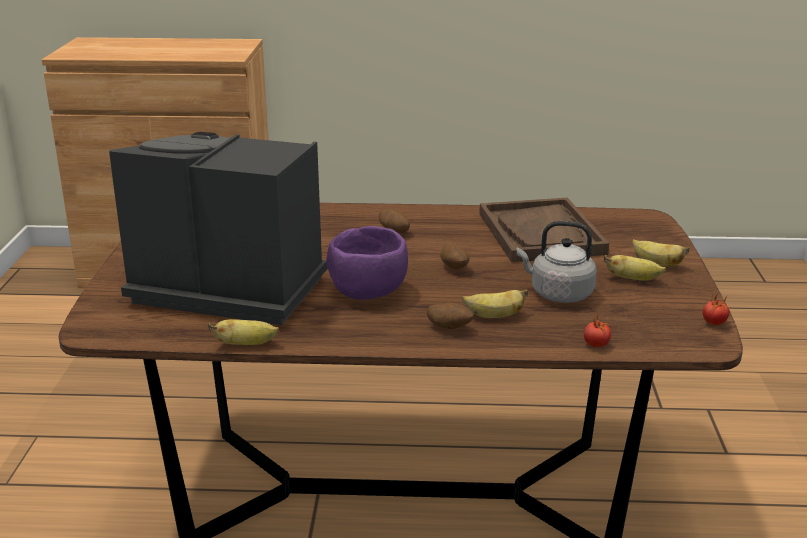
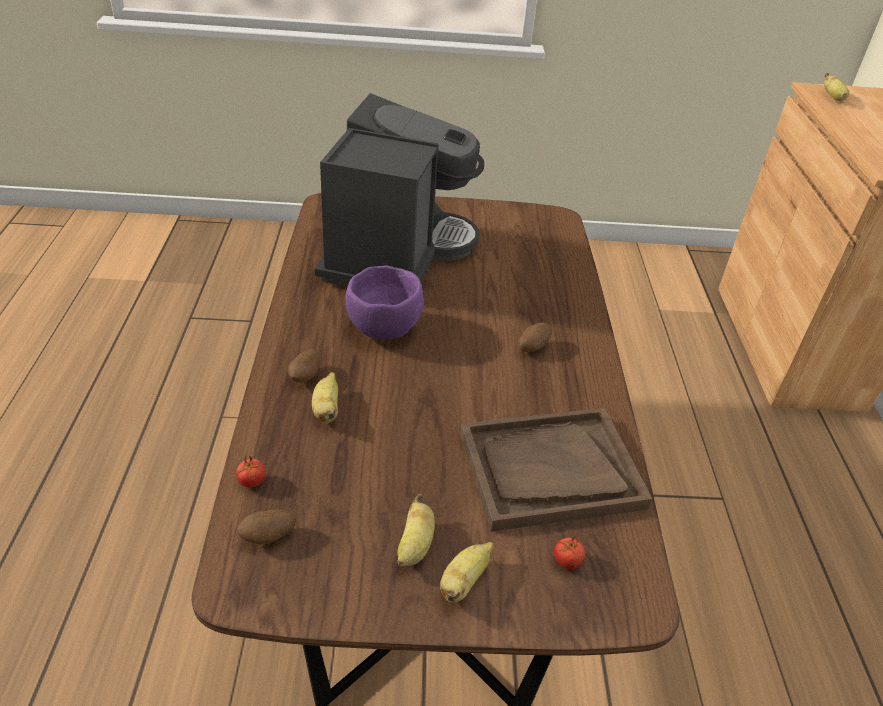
camera: 85 degrees right, 15 degrees up
(246, 344) = (294, 267): banana -> banana (833, 98)
(454, 268) = (441, 387): potato -> potato (268, 537)
(558, 294) = (376, 466): grey kettle -> none
(714, 323) = (285, 609): tomato -> tomato (567, 561)

